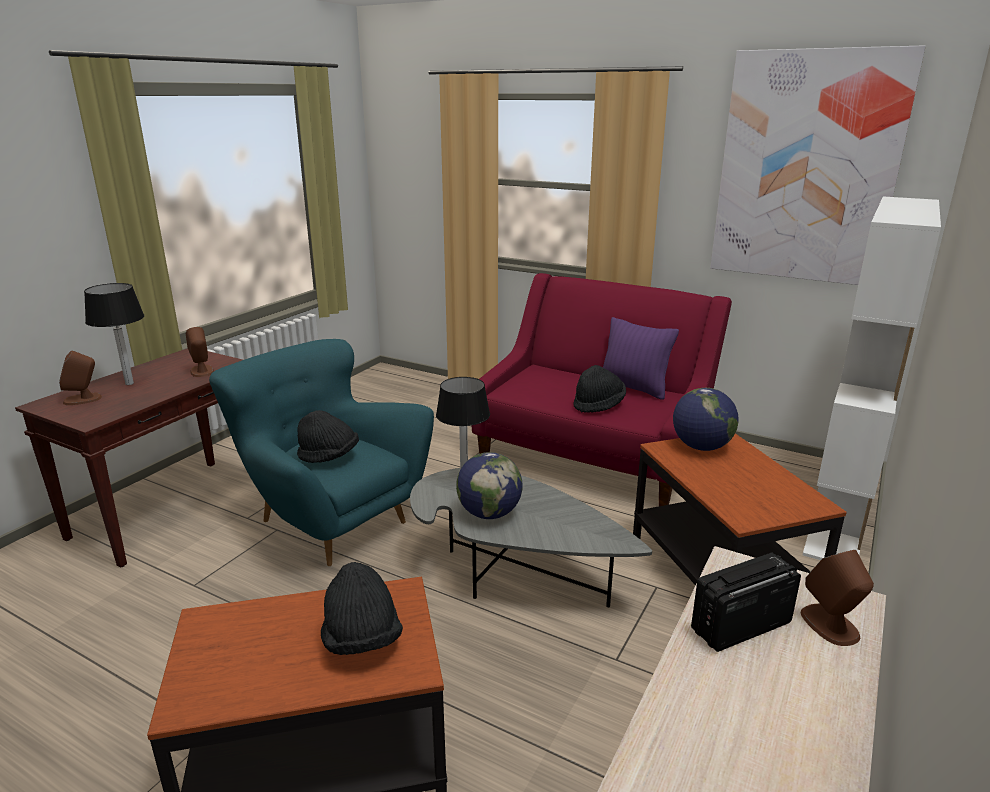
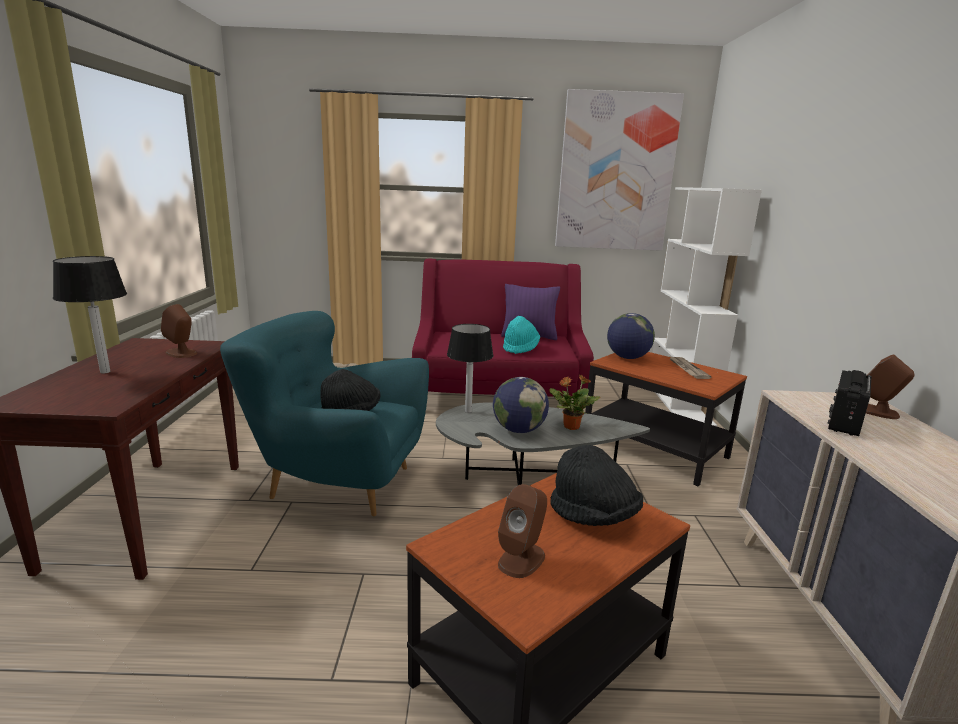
camera: 30 degrees left, 5 degrees down
(83, 399) = (63, 391): brown speaker -> brown speaker (522, 559)
(553, 524) = (570, 426): none -> potted plant
(598, 405) = (520, 348): black hat -> turquoise hat
(764, 481) = (687, 369): none -> newspaper

